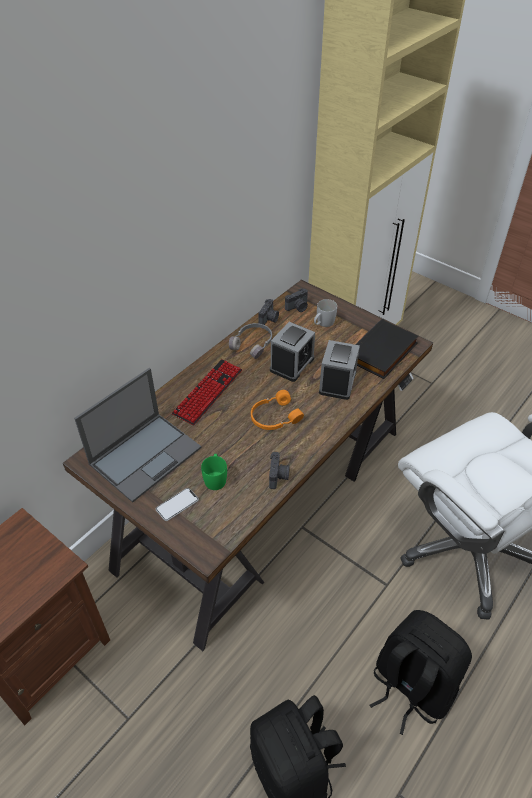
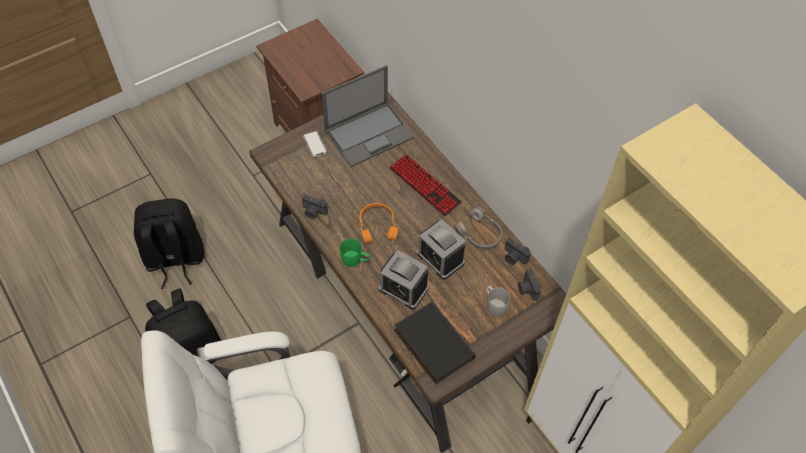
camera: 105 degrees right, 10 degrees up
(146, 455) = (369, 133): laptop -> laptop turned 90 degrees counterclockwise
(215, 478) = (329, 171): green mug -> green mug (355, 260)

